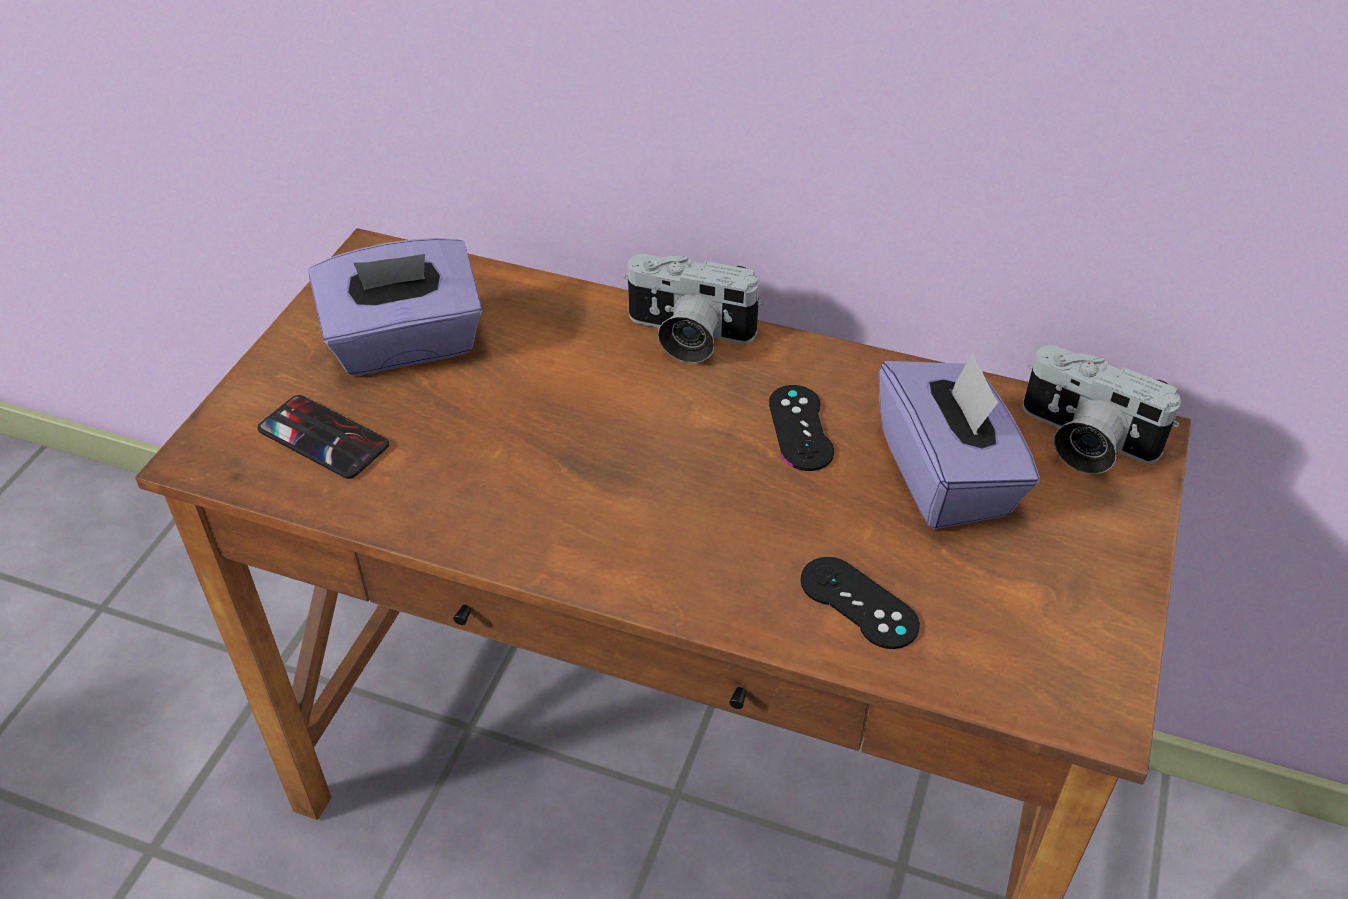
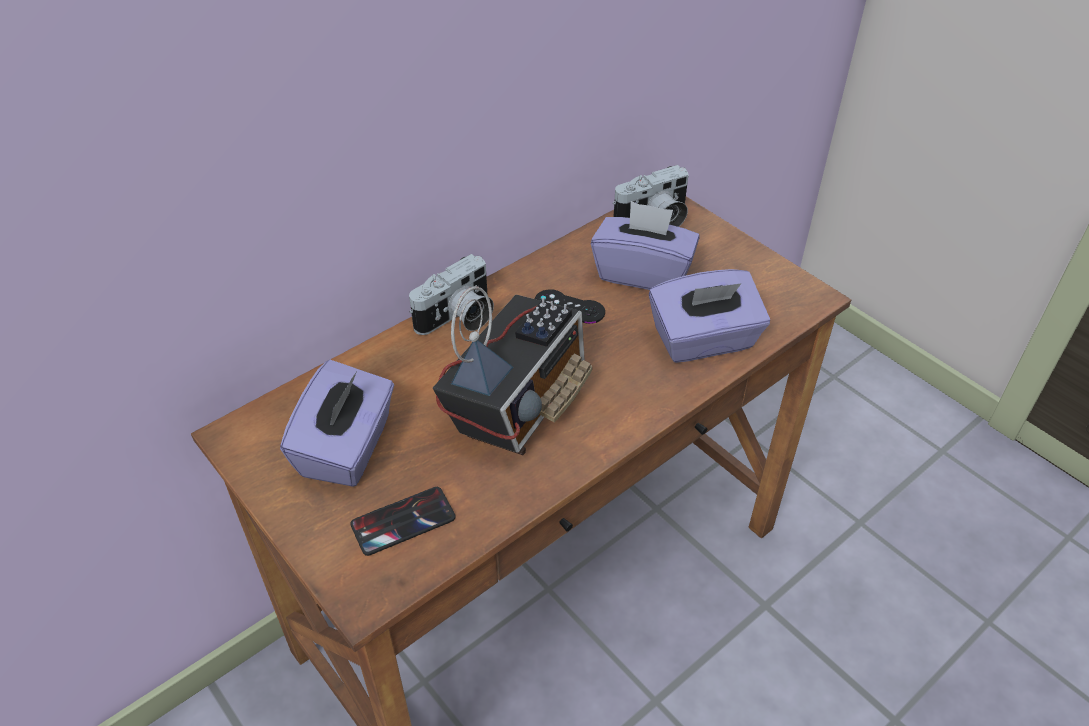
camera: 60 degrees left, 0 degrees up
(575, 456) = (519, 405): none -> radio
(858, 603) = (704, 341): black game controller -> purple tissue box

